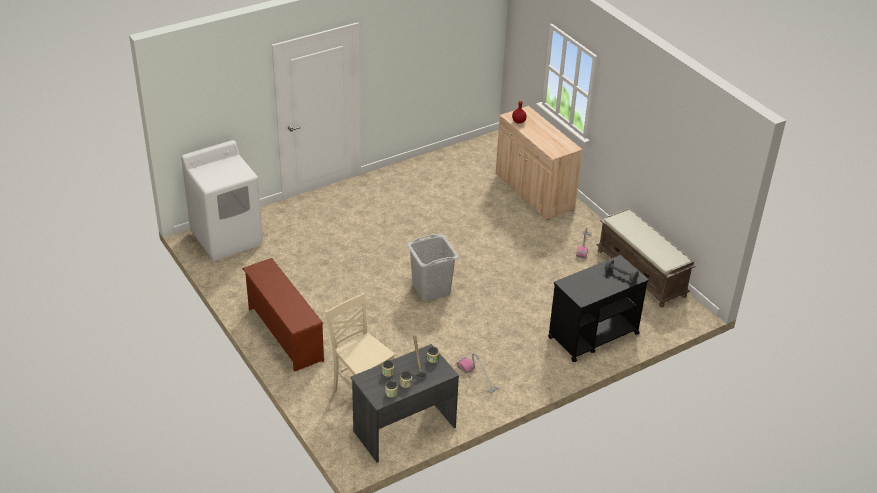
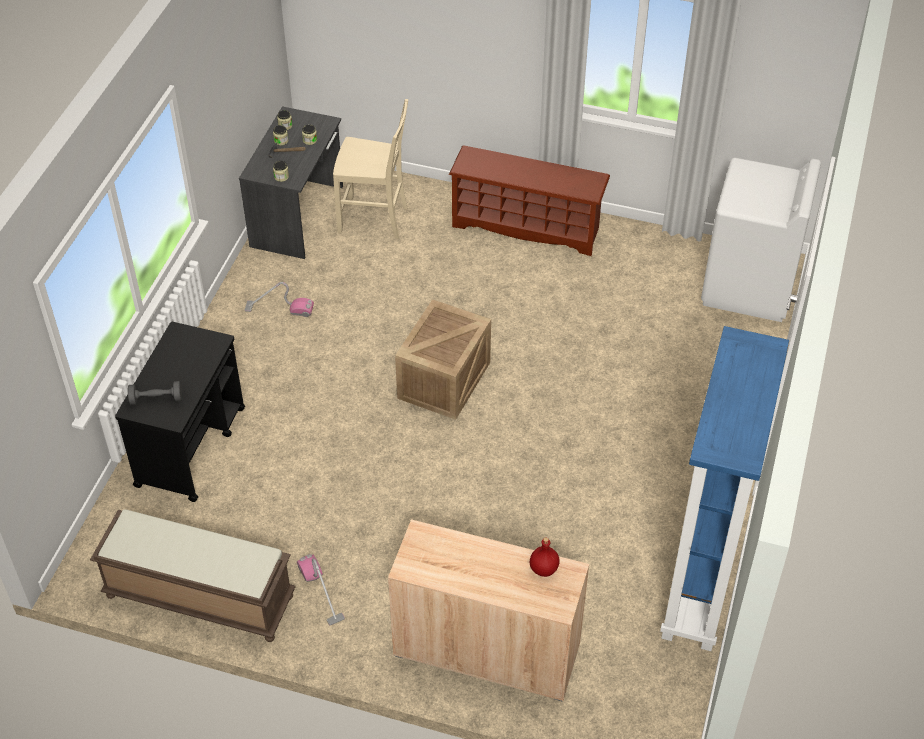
camera: 140 degrees right, 10 degrees up
(424, 164) = (701, 584): none -> blue bookcase
(431, 289) = (444, 379): grey laundry basket -> crate

